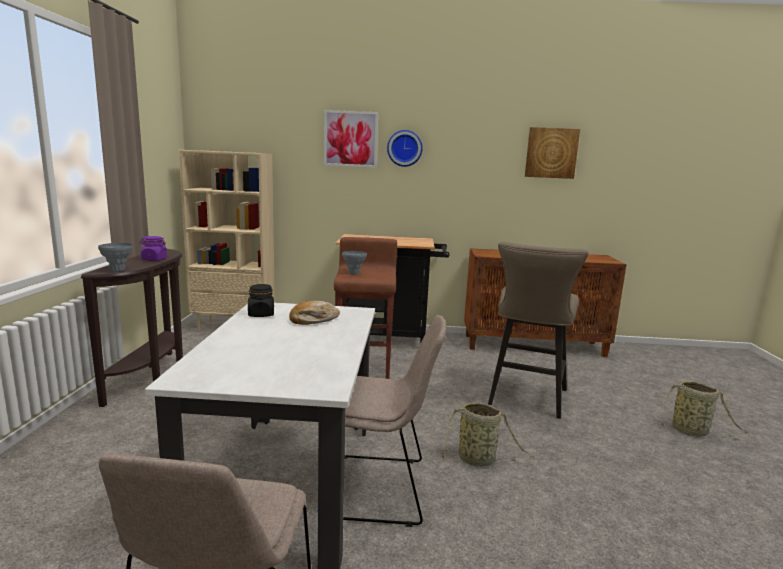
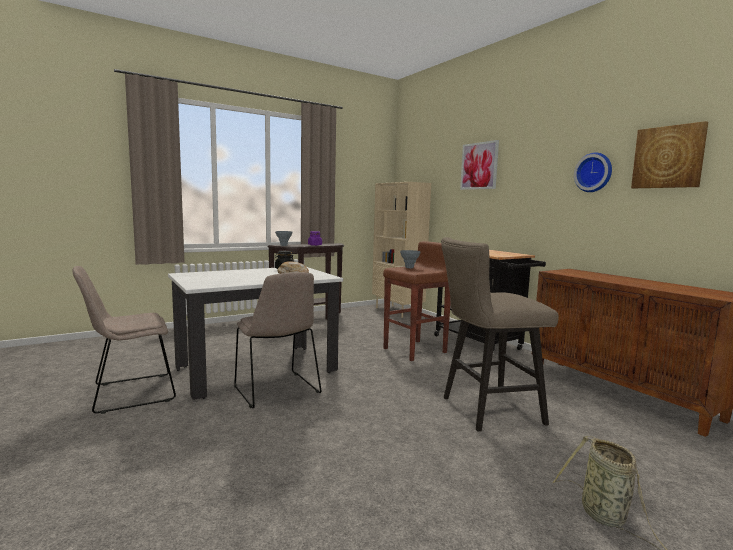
camera: 55 degrees right, 5 degrees down
(404, 148) = (517, 169): wall clock -> wall clock (594, 172)
(479, 460) = (351, 411): basket -> none

